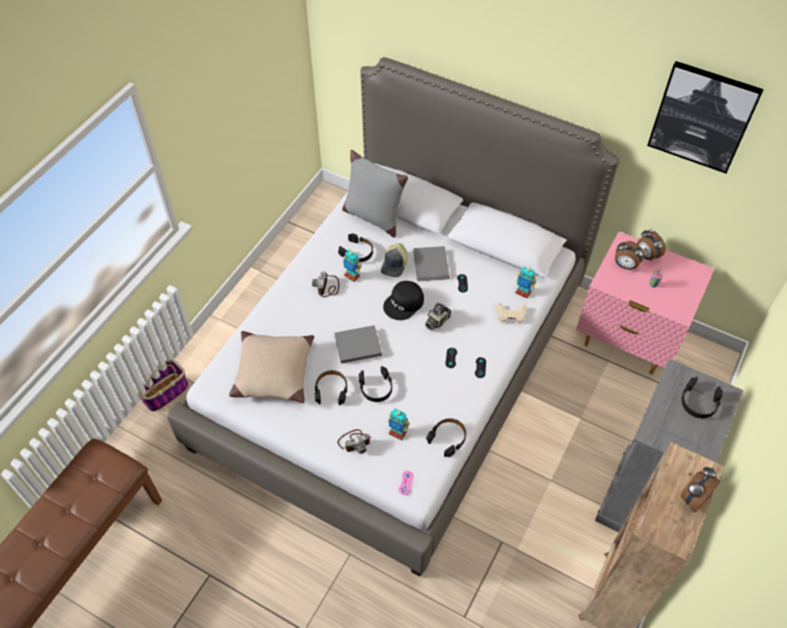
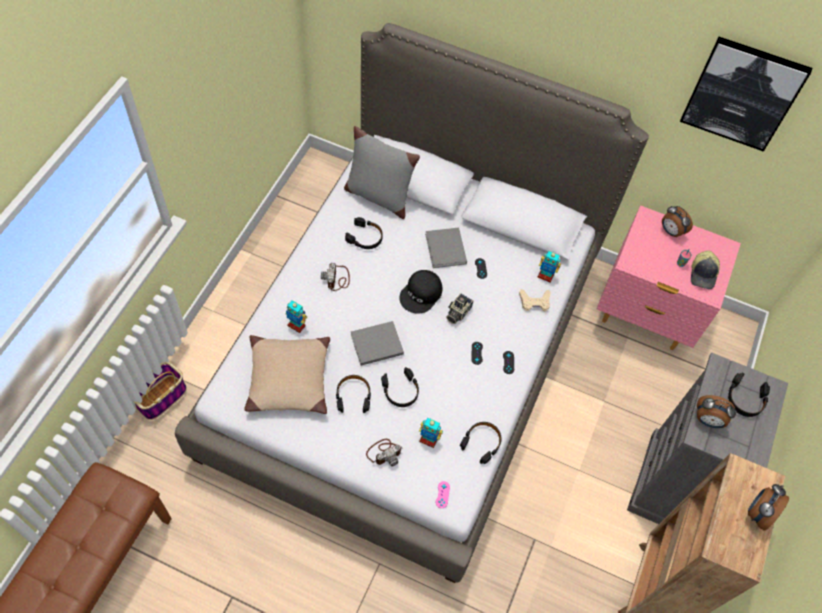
camera: 10 degrees left, 5 degrees up
(352, 275) = (362, 265): toy robot -> toy robot (296, 325)
(395, 265) = (407, 250): cap -> cap (703, 274)
(625, 265) = (650, 243): alarm clock -> alarm clock (707, 420)

